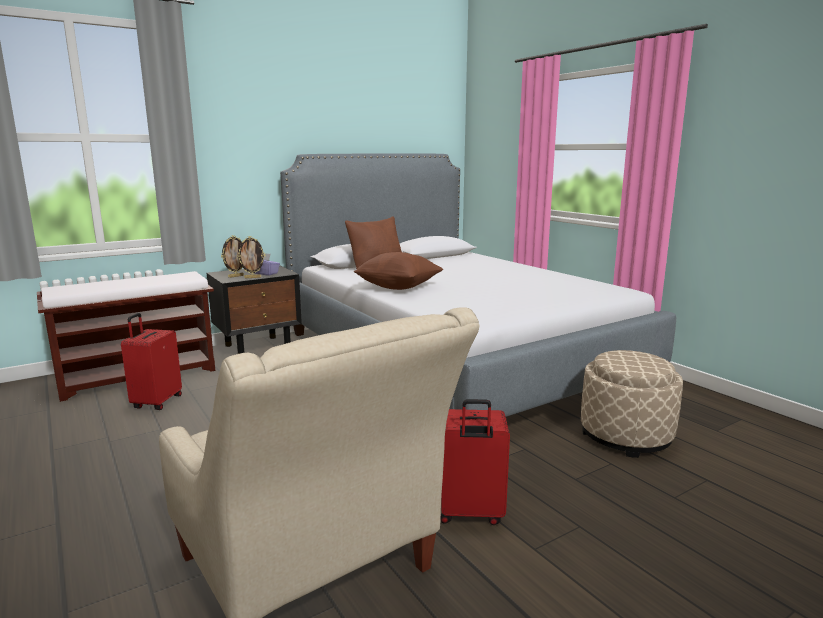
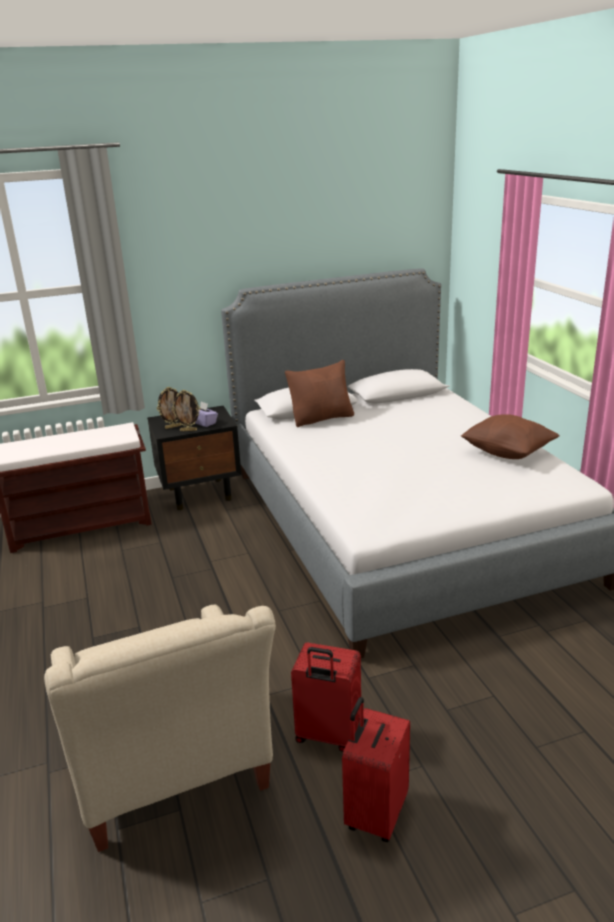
camera: 15 degrees right, 10 degrees up
(156, 402) = (90, 563): red suitcase -> red suitcase (375, 813)
(398, 287) = (325, 462): brown pillow -> brown pillow (507, 453)
(625, 436) = (530, 661): beige ottoman -> none

